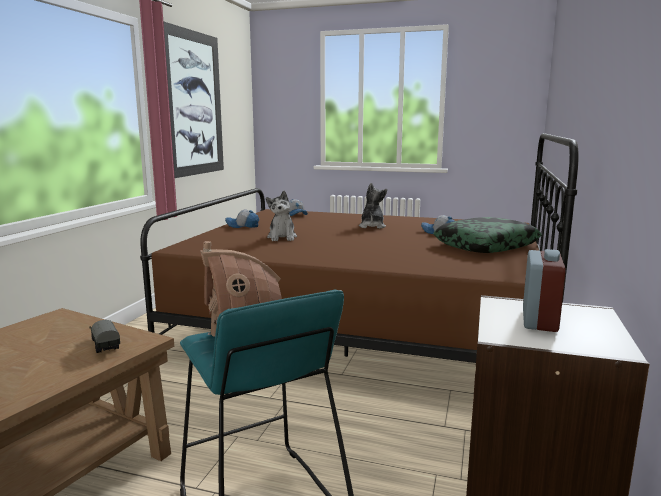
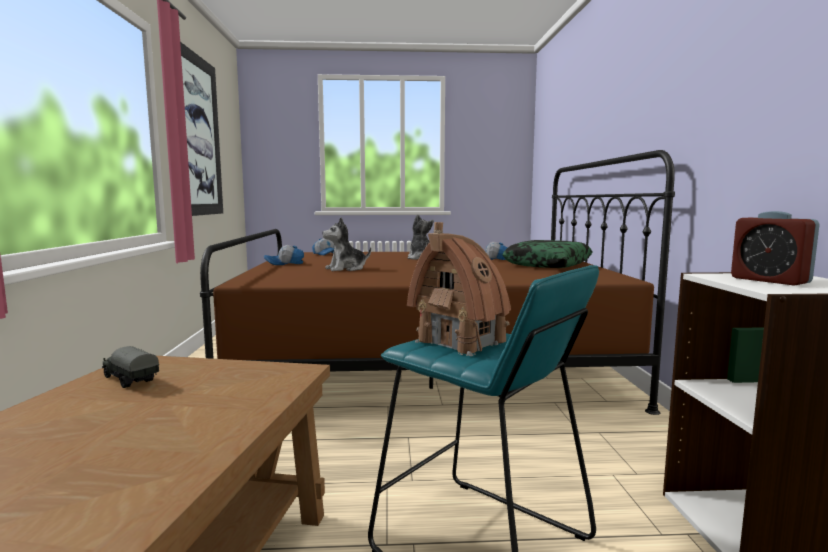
camera: 20 degrees left, 5 degrees down
(105, 345) = (253, 381): toy truck -> toy truck (129, 380)
(282, 237) = (346, 269): plush toy -> plush toy turned 90 degrees clockwise
(539, 320) = (769, 280): alarm clock -> alarm clock turned 150 degrees clockwise

